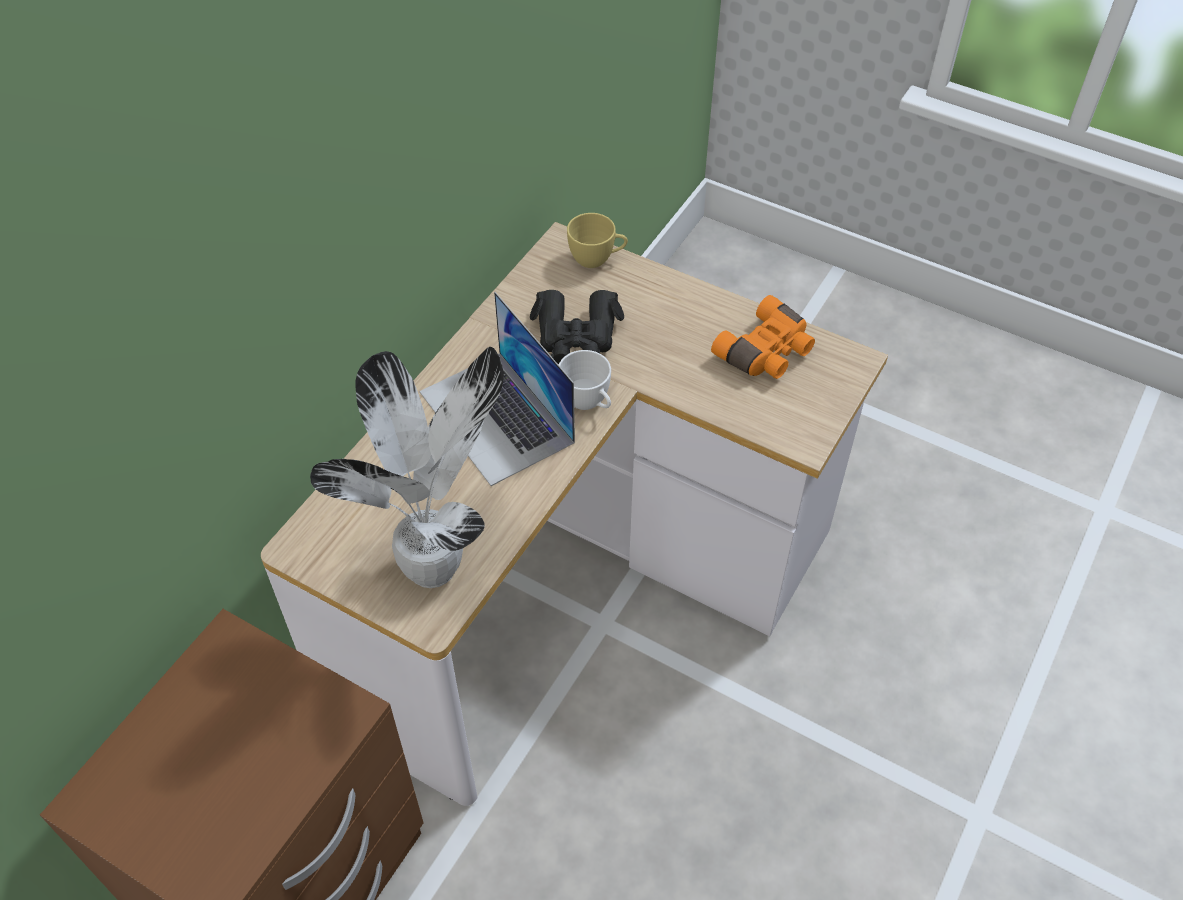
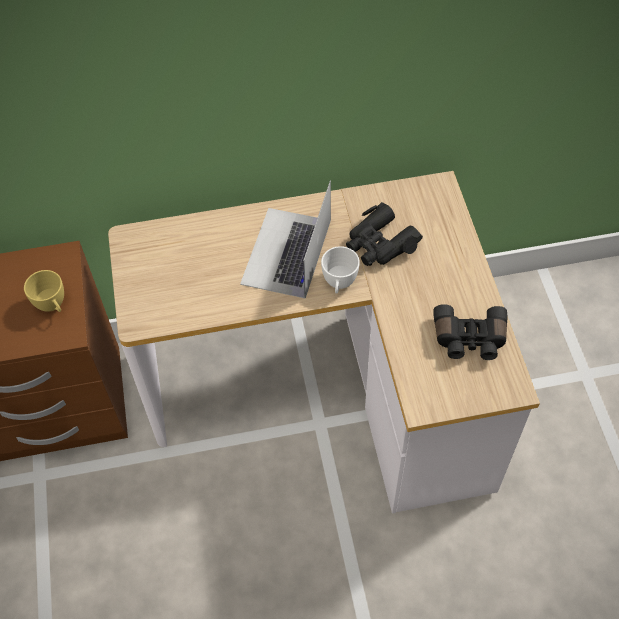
camera: 50 degrees right, 5 degrees up
(438, 568) = (169, 302): potted plant -> none
(597, 259) = (447, 210): yellow cup -> yellow cup (53, 305)
(767, 352) = (469, 340): orange binoculars -> black binoculars

